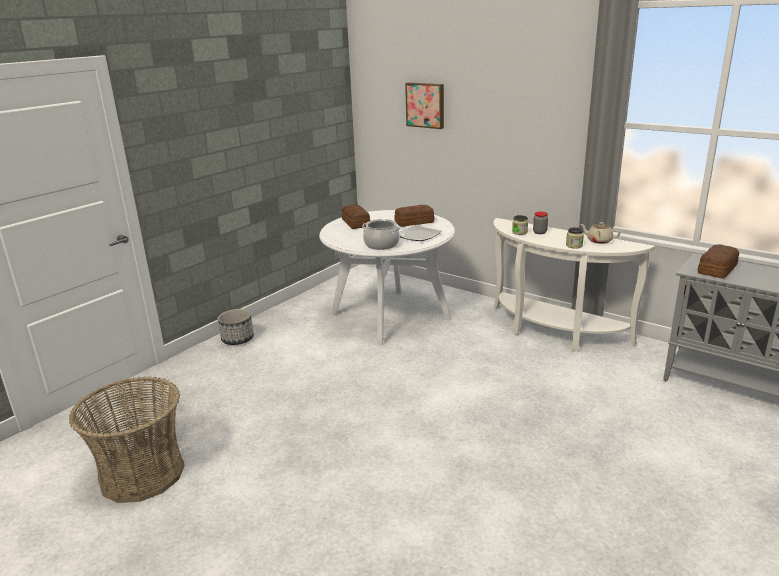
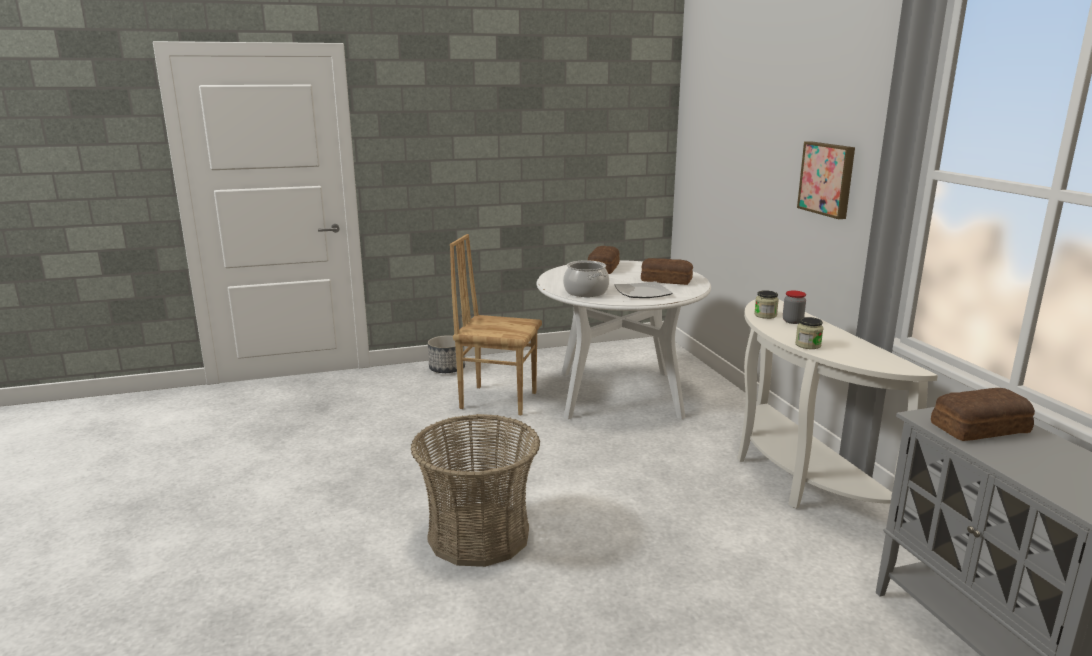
camera: 35 degrees right, 5 degrees down
(142, 474) = (227, 447): basket -> basket (478, 535)
(314, 349) = (498, 400): none -> brown chair
(426, 105) = (734, 135): picture -> picture (828, 179)
(599, 241) = (857, 349): beige teapot -> none

